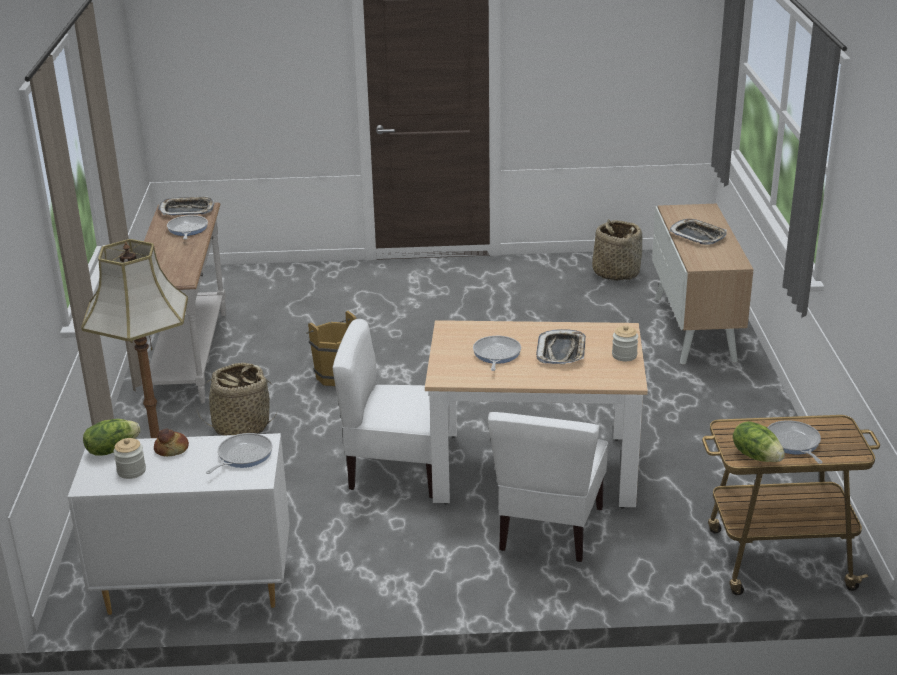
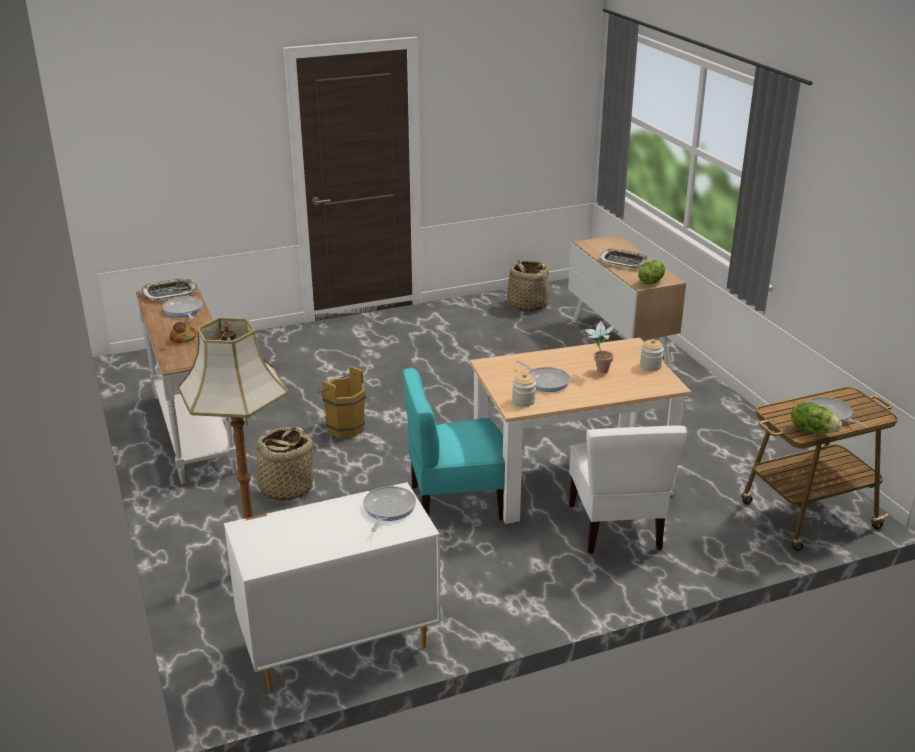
camera: 20 degrees left, 0 degrees up
(112, 449) = (255, 527): lettuce -> lettuce (651, 281)
(131, 471) = (291, 544): jar -> jar (523, 401)
(172, 449) = (315, 516): bread -> bread (183, 338)
(398, 471) = (456, 502): white chair -> turquoise chair
(496, 355) = (545, 381): frying pan -> frying pan turned 150 degrees clockwise
(561, 352) = (598, 370): tray -> potted plant

